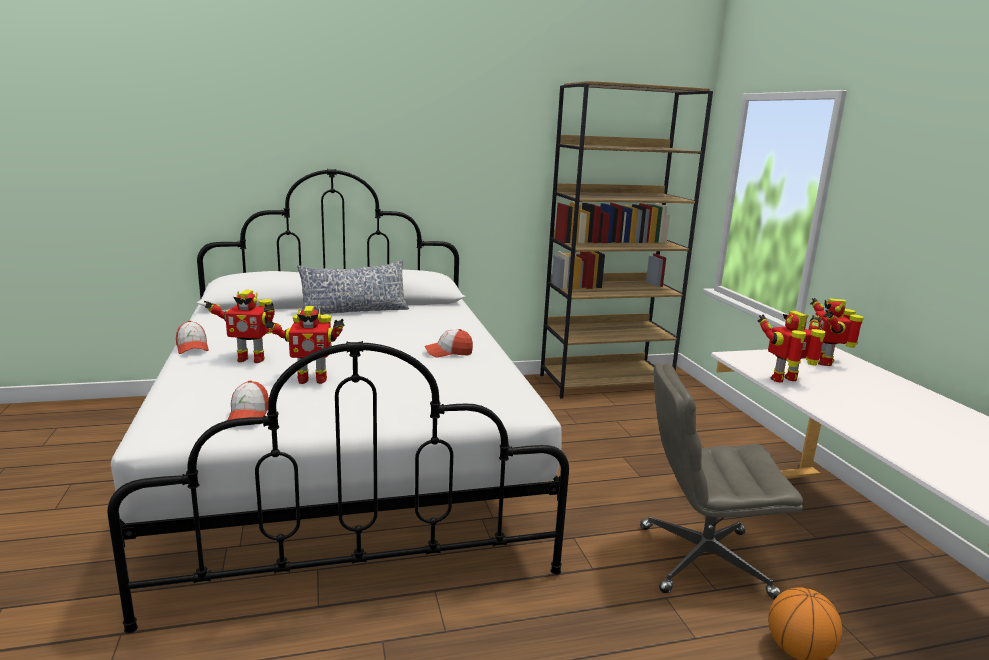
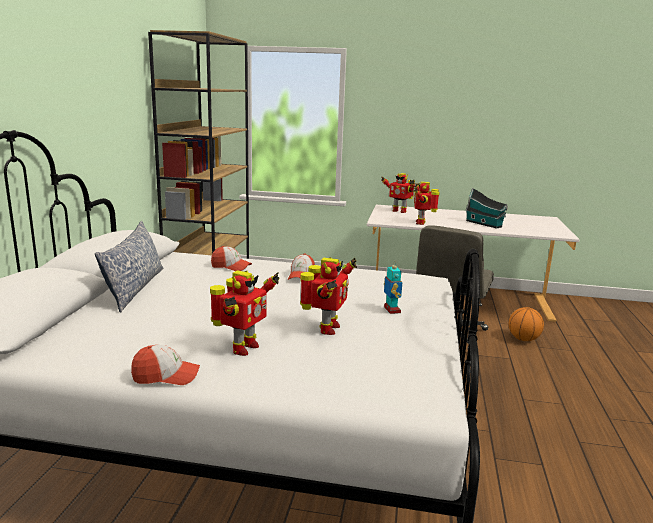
camera: 65 degrees left, 0 degrees up
(248, 415) = (400, 362): cap -> cap (231, 267)
(386, 399) = (391, 310): none -> toy robot
(892, 425) = (485, 224): none -> toy house

